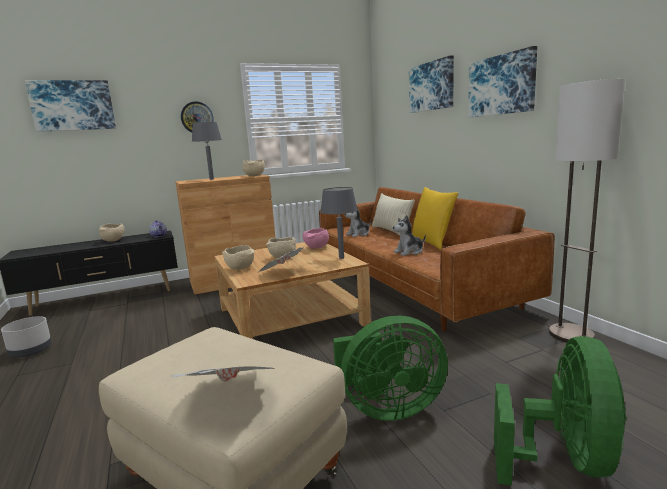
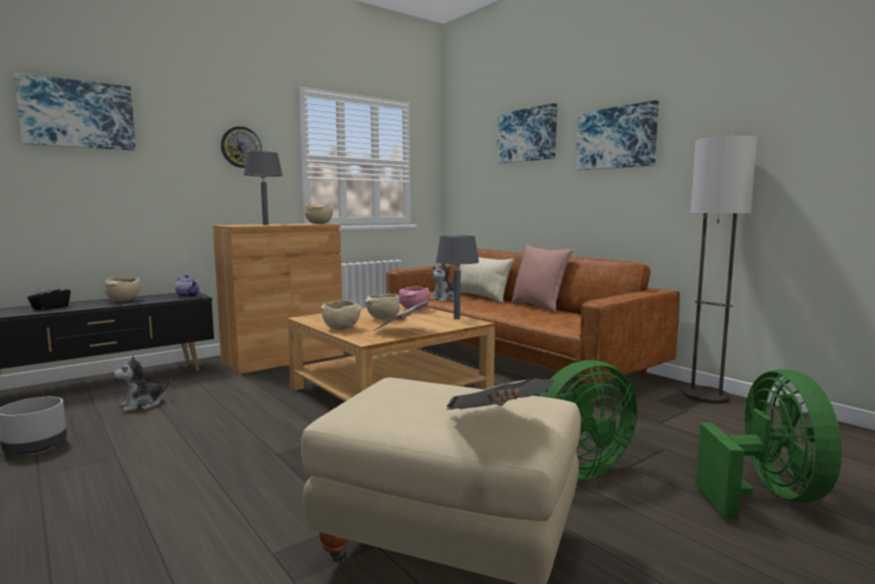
camera: 15 degrees left, 5 degrees down
(62, 247) = (50, 307): none -> black tissue box
(409, 252) = (523, 315): plush toy -> plush toy (142, 405)
(432, 243) = (539, 307): yellow pillow -> pink pillow

